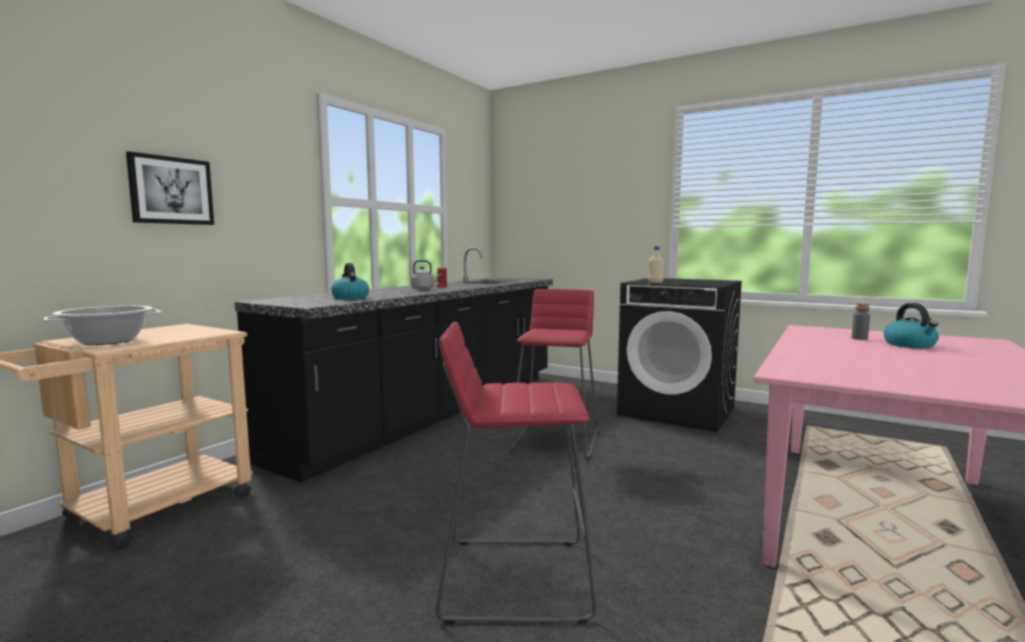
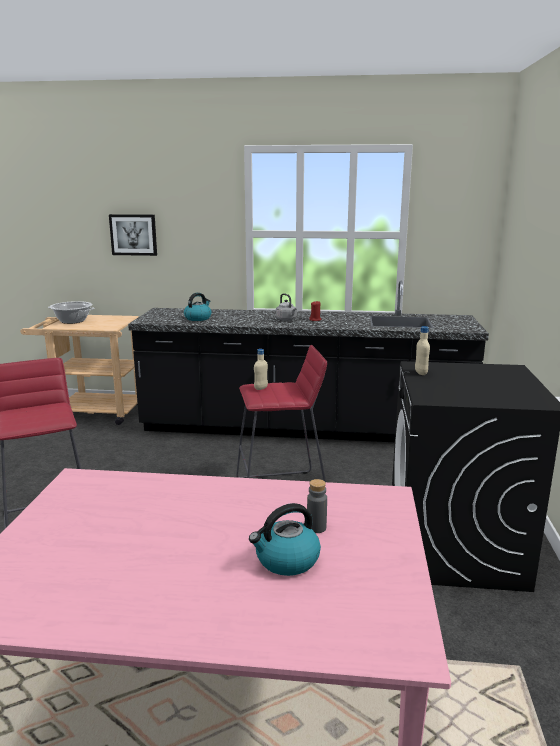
camera: 65 degrees right, 10 degrees up
(543, 333) = (261, 388): none -> beige bottle

